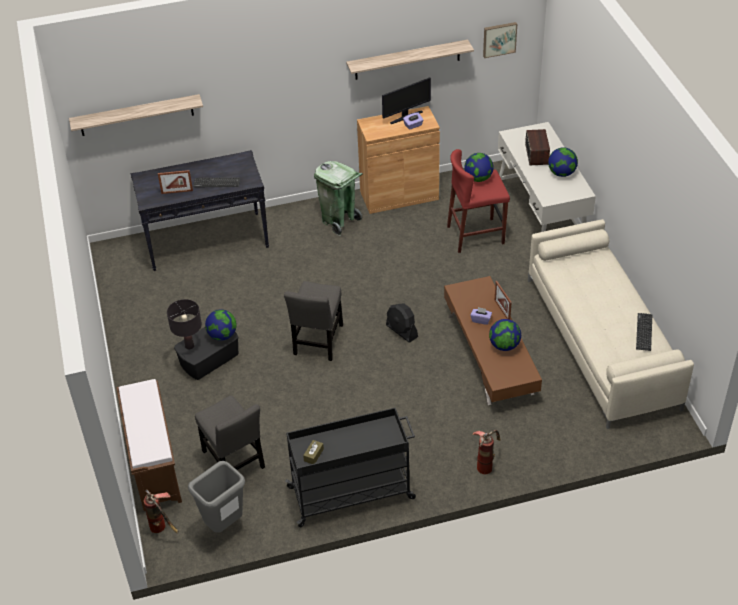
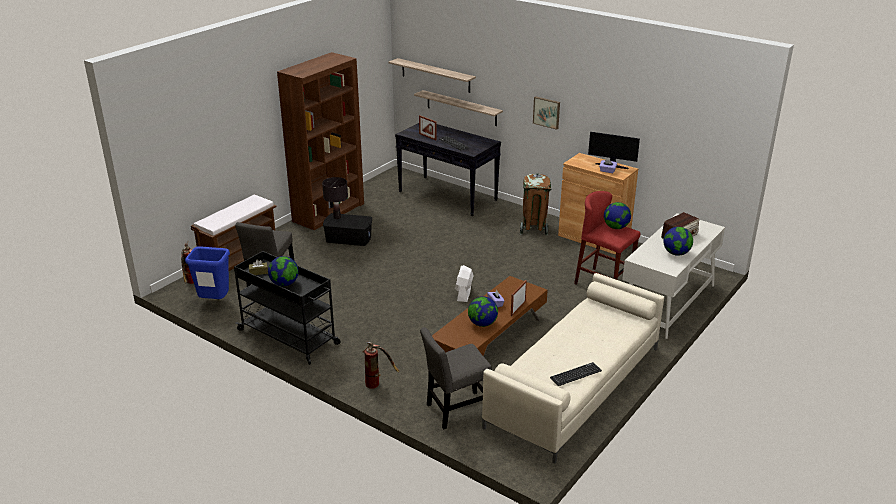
camera: 50 degrees right, 15 degrees down
(133, 347) = (329, 212): none -> brown bookcase
(222, 335) = (359, 223): globe -> globe (284, 284)
(224, 525) = (214, 302): grey trash can -> blue trash can
(318, 342) = (411, 267): grey chair -> grey chair (456, 410)
(339, 221) = (534, 228): green trash can -> brown trash can
(401, 331) = (464, 293): black fan -> white fan
(407, 60) = (629, 116): shelf -> shelf (461, 108)
(499, 39) = (711, 131): picture -> picture (547, 112)

